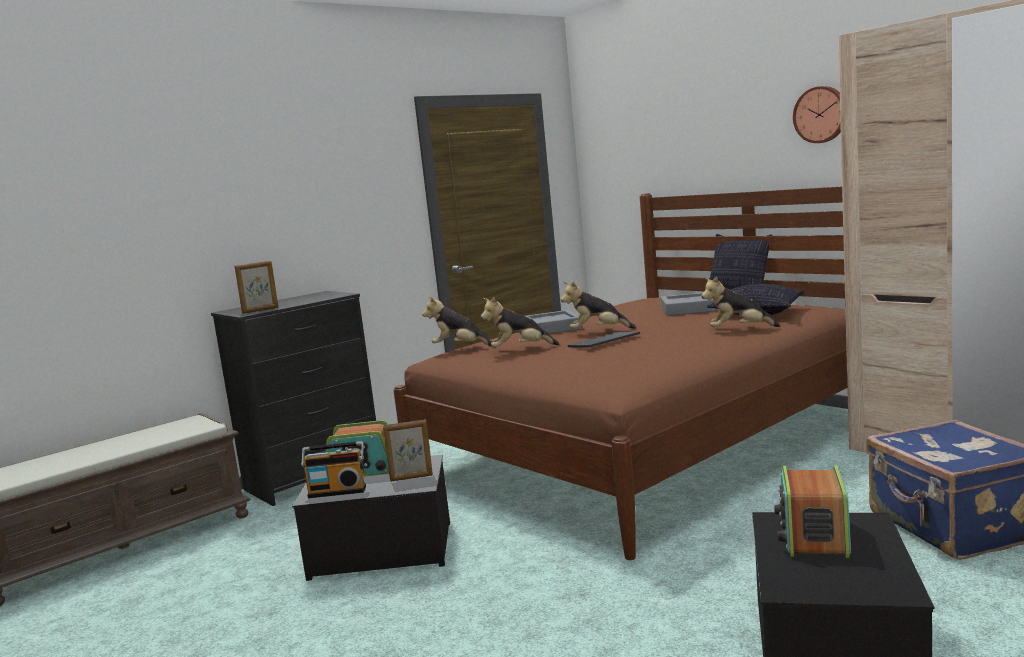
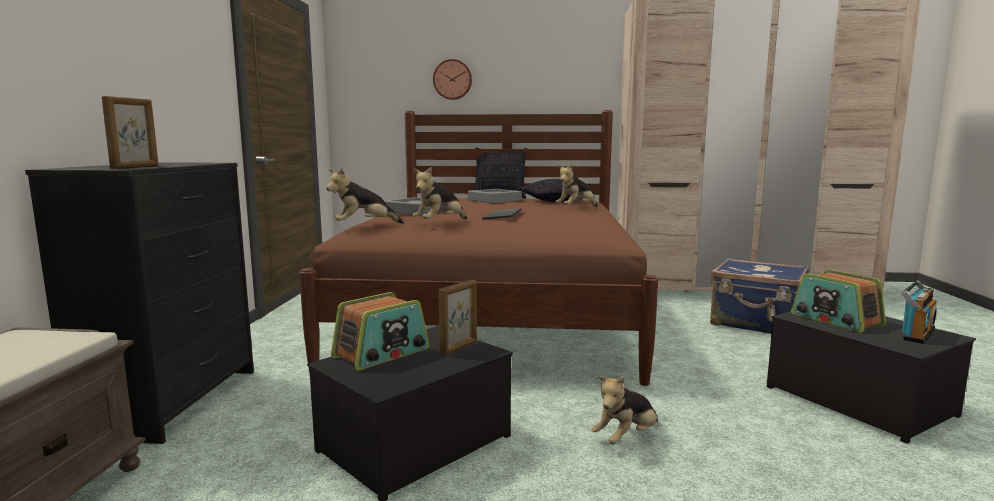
camera: 45 degrees left, 0 degrees up
(338, 491) = (403, 376): radio -> radio (915, 334)
(597, 332) = (470, 212): plush toy -> plush toy (626, 437)
(821, 114) = (567, 61): wall clock -> wall clock (452, 79)

